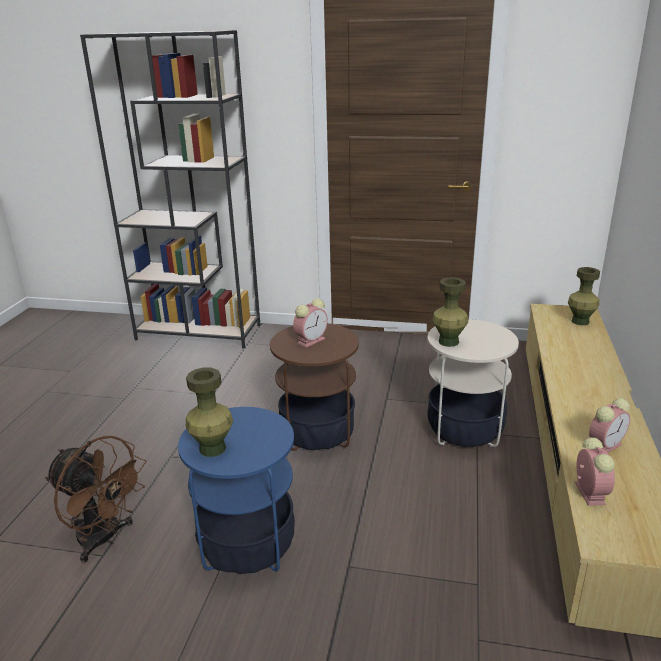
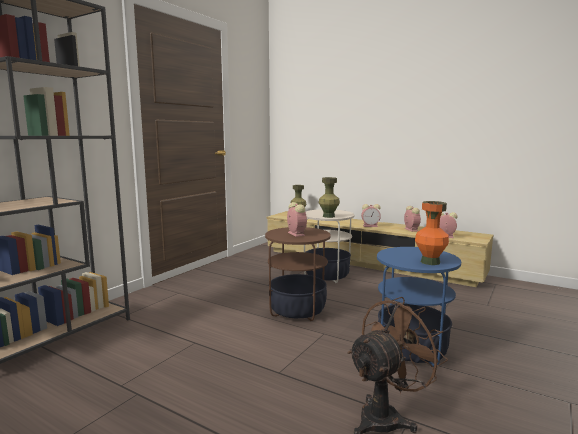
camera: 70 degrees left, 15 degrees down
(212, 448) = (430, 262): green vase -> orange vase
(580, 398) = (371, 226): none -> alarm clock

